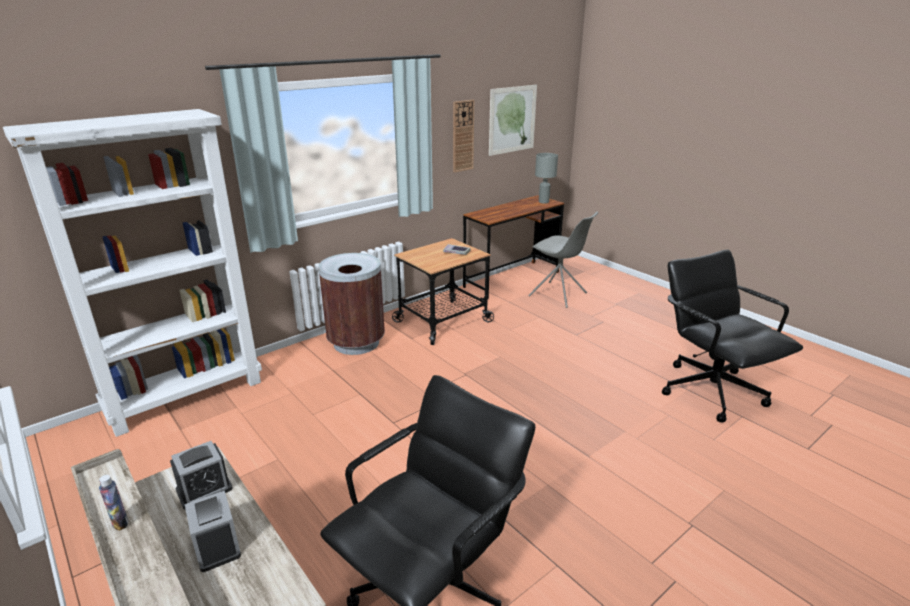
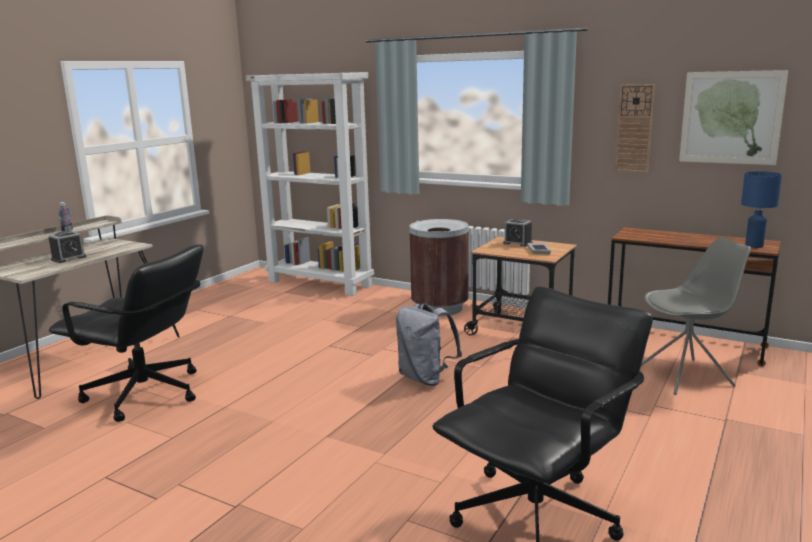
camera: 70 degrees right, 10 degrees down
(204, 489) = (113, 249): alarm clock -> alarm clock (517, 243)
(506, 385) = (426, 378): none -> grey backpack
(544, 202) = (754, 246): grey table lamp -> blue table lamp
(558, 295) = (686, 376): grey chair -> grey chair turned 120 degrees counterclockwise

